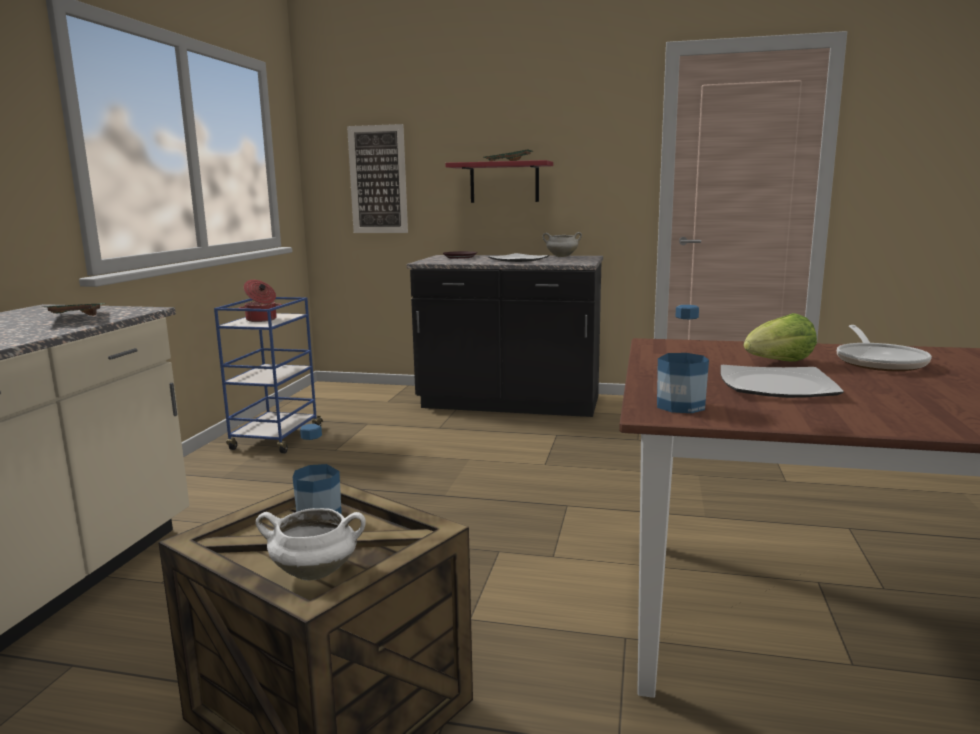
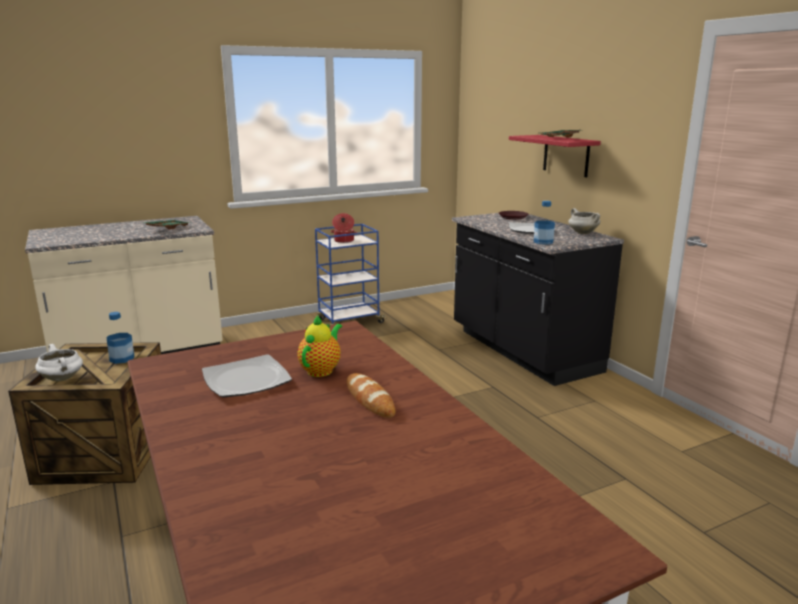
camera: 50 degrees right, 5 degrees up
(378, 180) = (494, 141): picture -> none
(680, 406) = (171, 365): bottle -> bottle (543, 242)
(777, 363) = (321, 370): lettuce -> teapot
(879, 362) = (369, 399): frying pan -> bread

